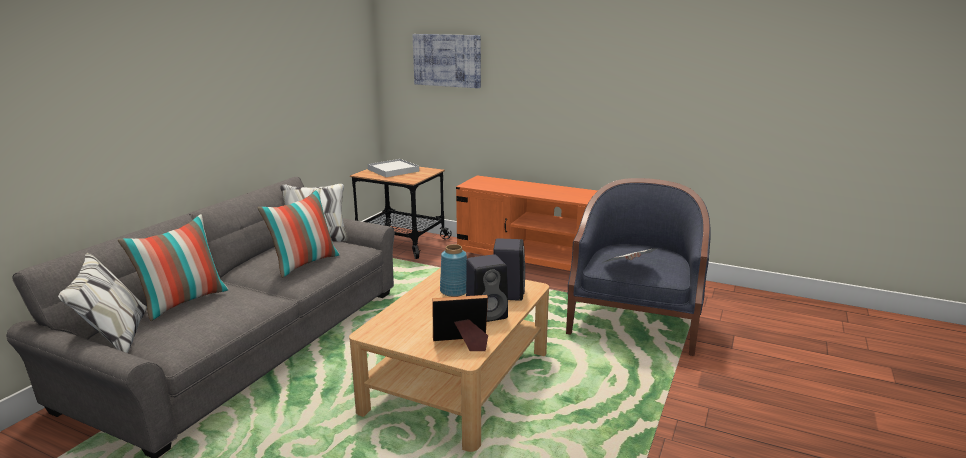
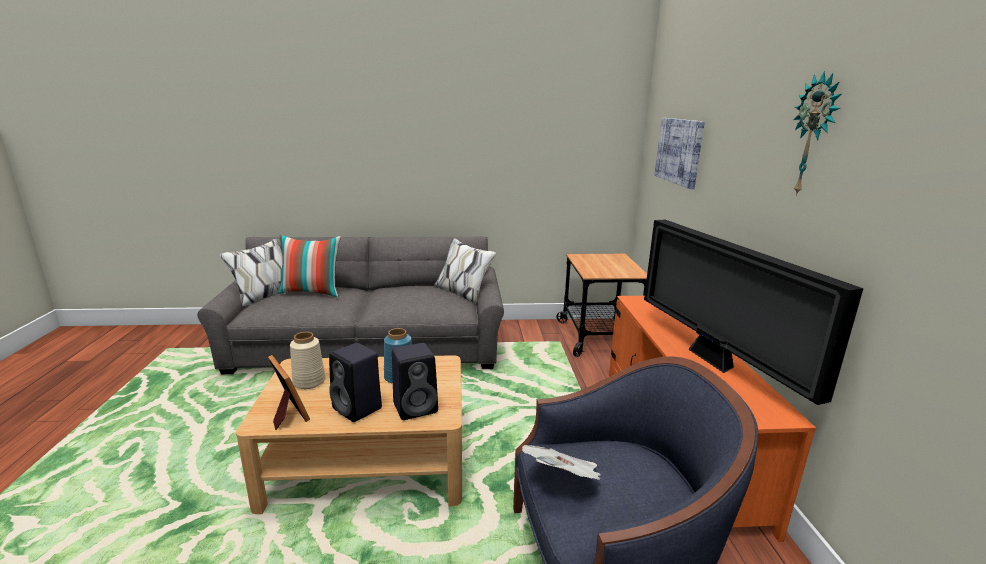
camera: 60 degrees right, 0 degrees up
(304, 264) = (405, 303): pillow -> none
(393, 170) = (607, 261): white tray -> none
(414, 329) = (308, 381): none -> beige vase
(575, 193) = (713, 361): none -> television
(604, 40) = (814, 135): none -> wall clock

